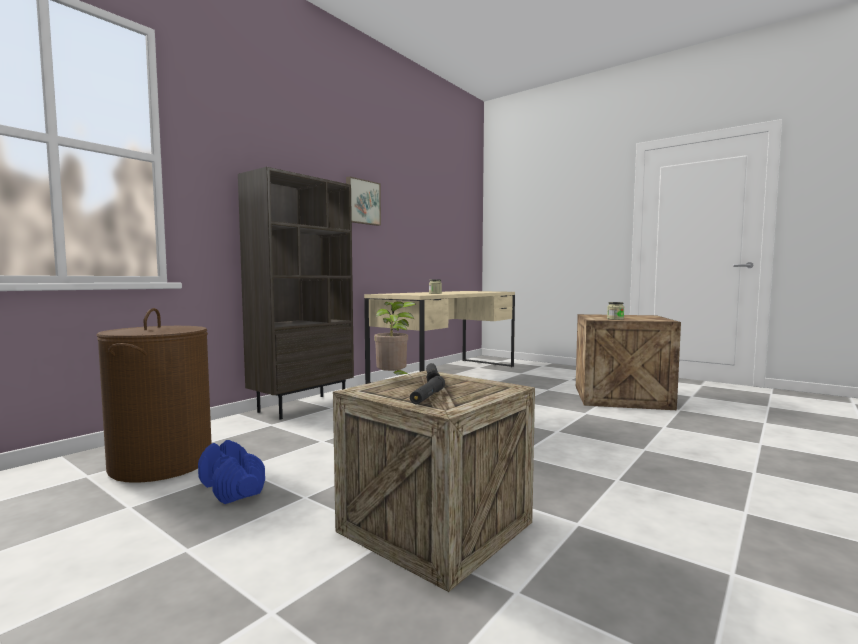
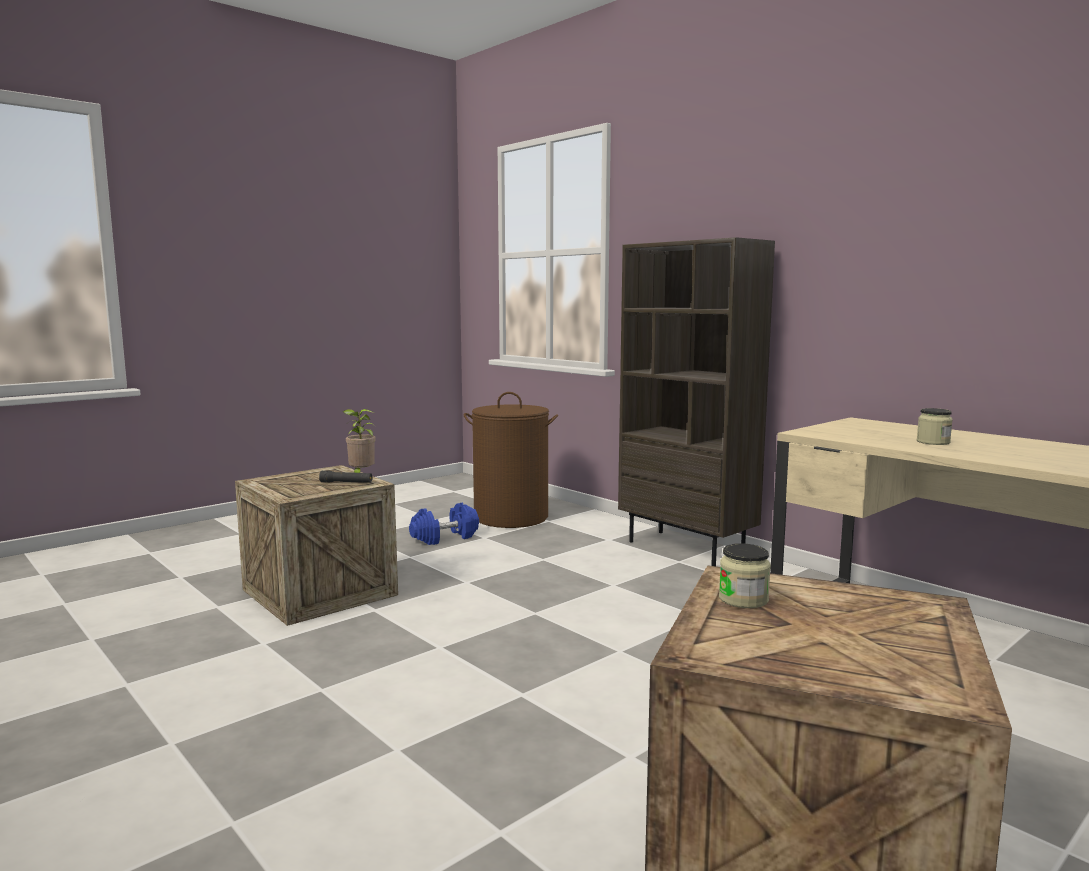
camera: 100 degrees right, 5 degrees up
(362, 202) = (872, 242): picture -> none
(427, 397) = (291, 479): black flashlight -> none

